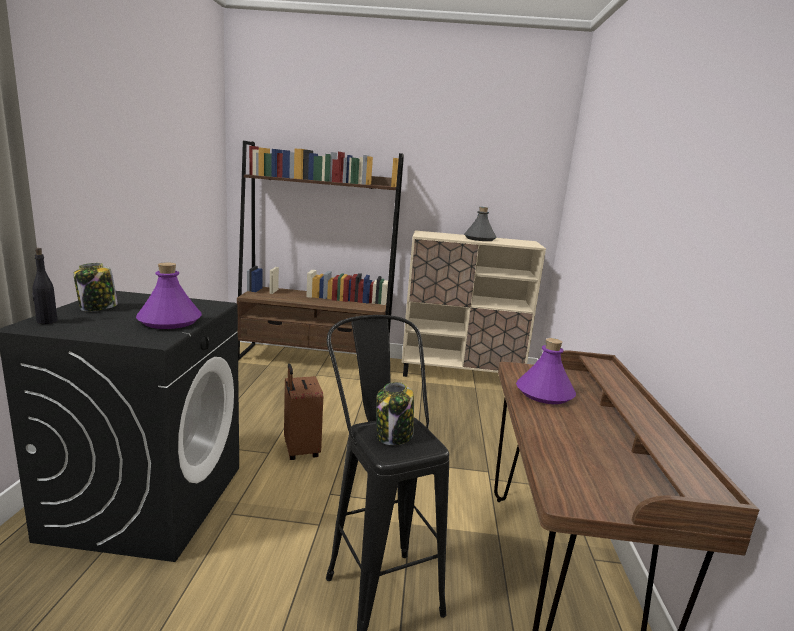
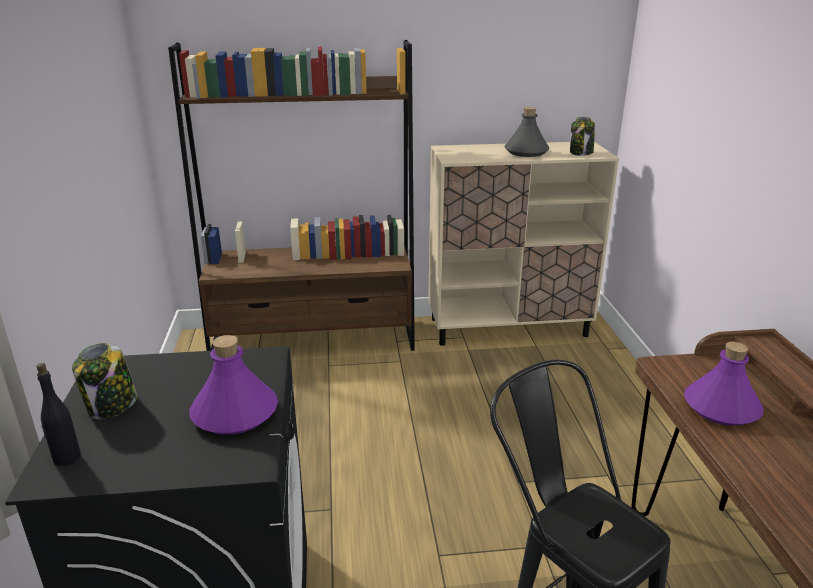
camera: 10 degrees left, 10 degrees up
(300, 450) = (368, 495): brown suitcase -> none
(394, 436) = (593, 525): jar -> jar (581, 153)

